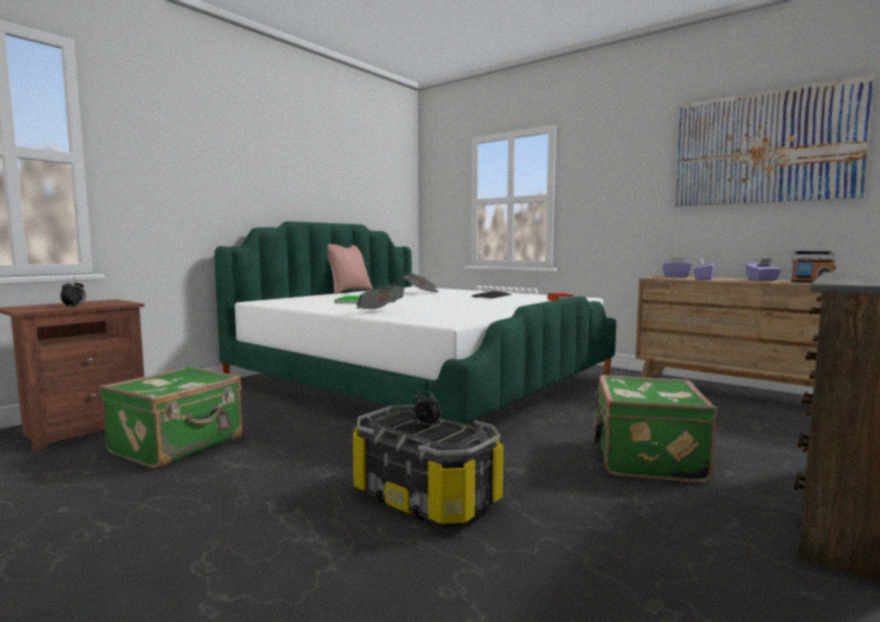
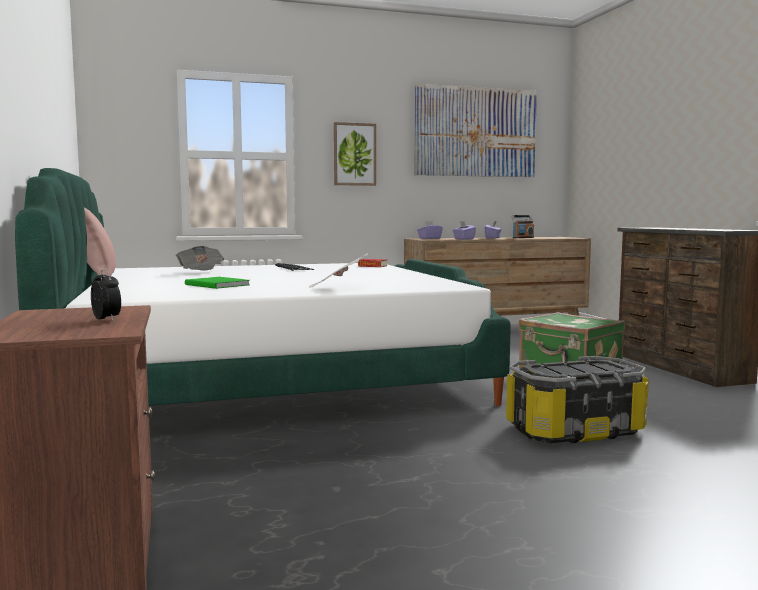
camera: 55 degrees left, 0 degrees up
(179, 445) = (298, 498): green suitcase -> none
(425, 425) = (570, 368): alarm clock -> none
(609, 190) = (354, 154): none -> picture

